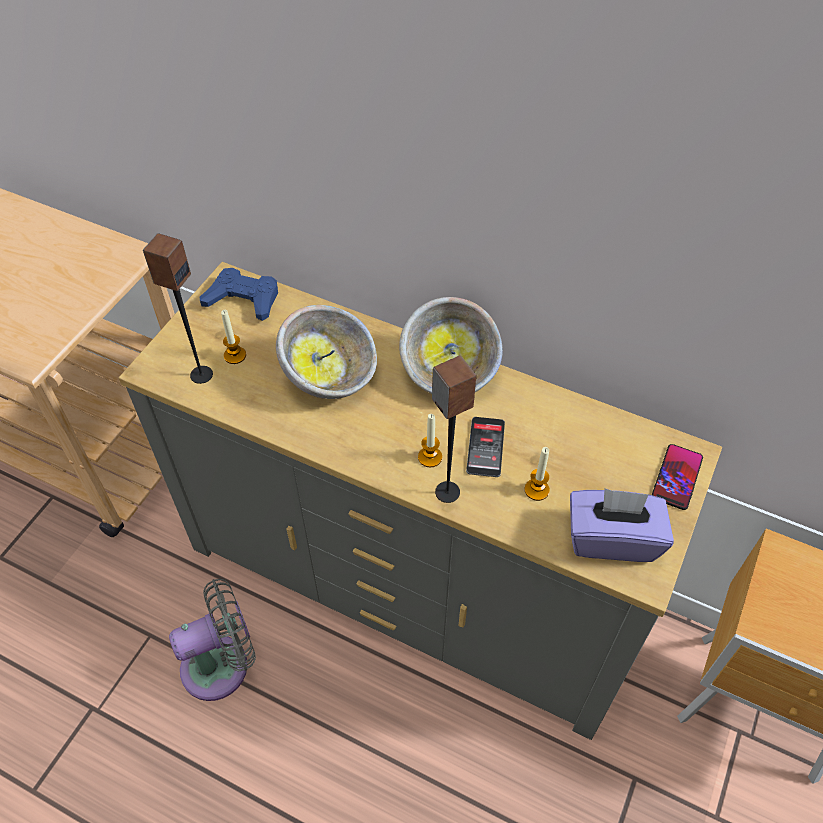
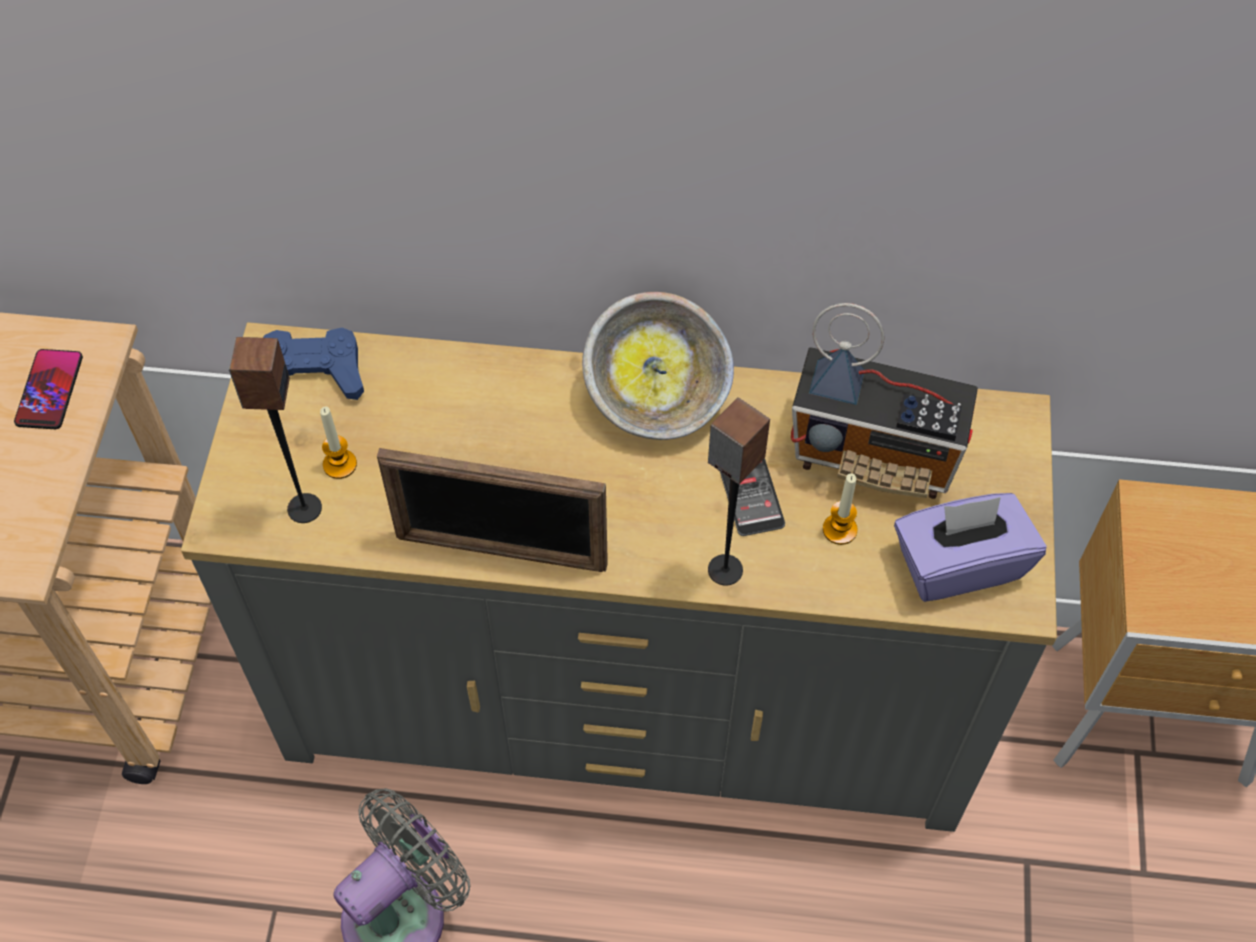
camera: 20 degrees left, 5 degrees up
(307, 436) = (501, 551): none -> picture frame
(330, 375) = (492, 452): bowl -> none
(430, 457) = (681, 529): candle -> none
(582, 448) = (875, 453): none -> radio
(677, 477) = (1009, 455): phone -> phone (49, 390)

